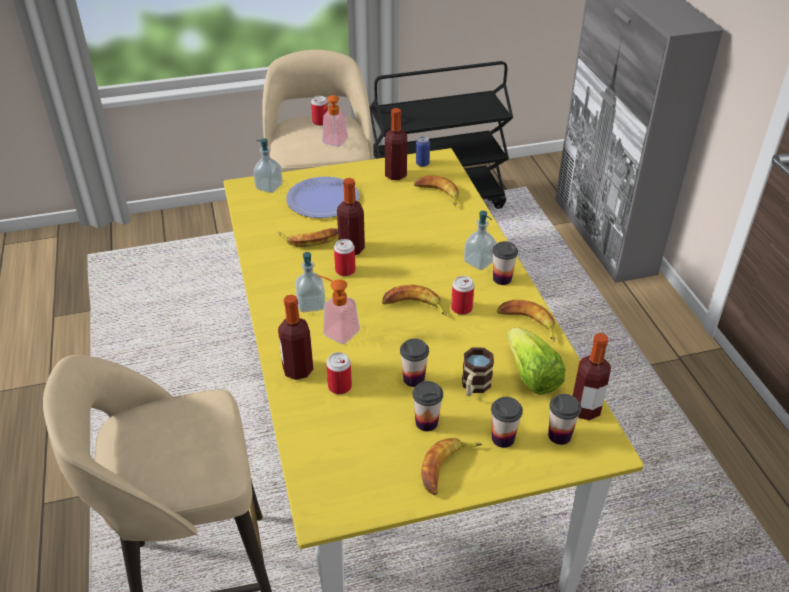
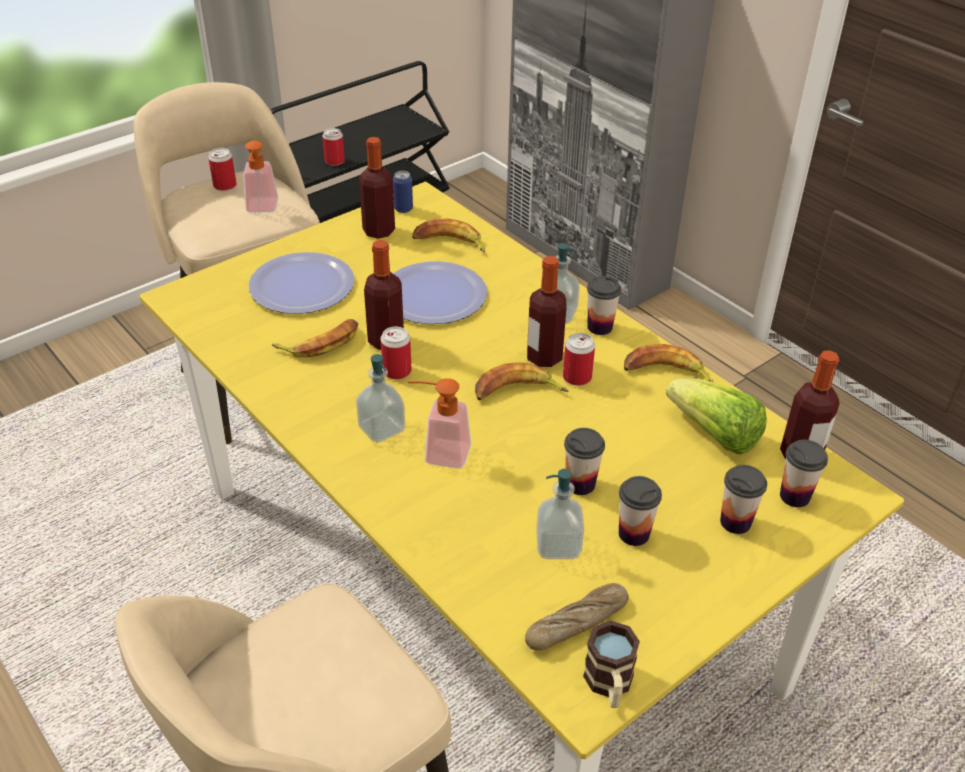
camera: 25 degrees left, 0 degrees up
(269, 187) = (214, 287): soap dispenser -> soap dispenser (558, 545)
(298, 370) = (424, 522): bottle -> bottle (544, 357)
(339, 386) = (494, 525): can -> can (334, 161)
(349, 465) = (577, 623): none -> bread
(403, 227) = (434, 295): none -> plate
(447, 468) = (698, 582): banana -> none
(474, 387) = (659, 470): mug -> mug (609, 685)

